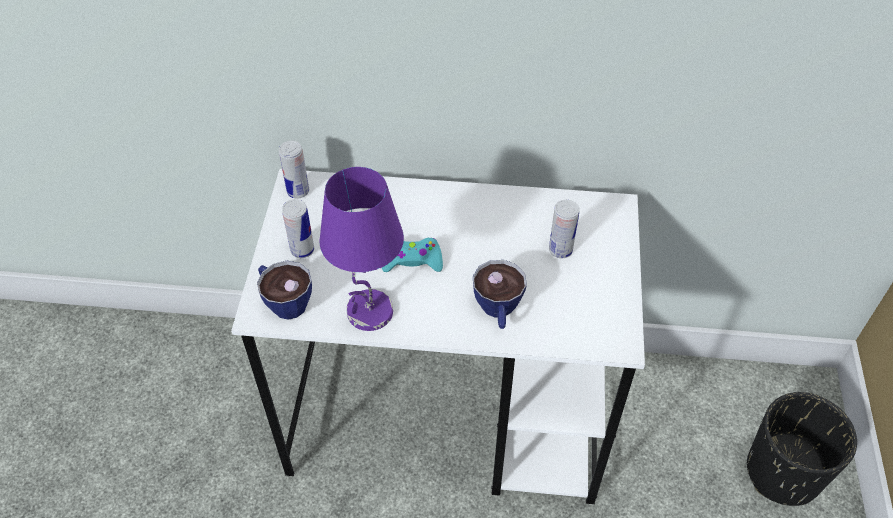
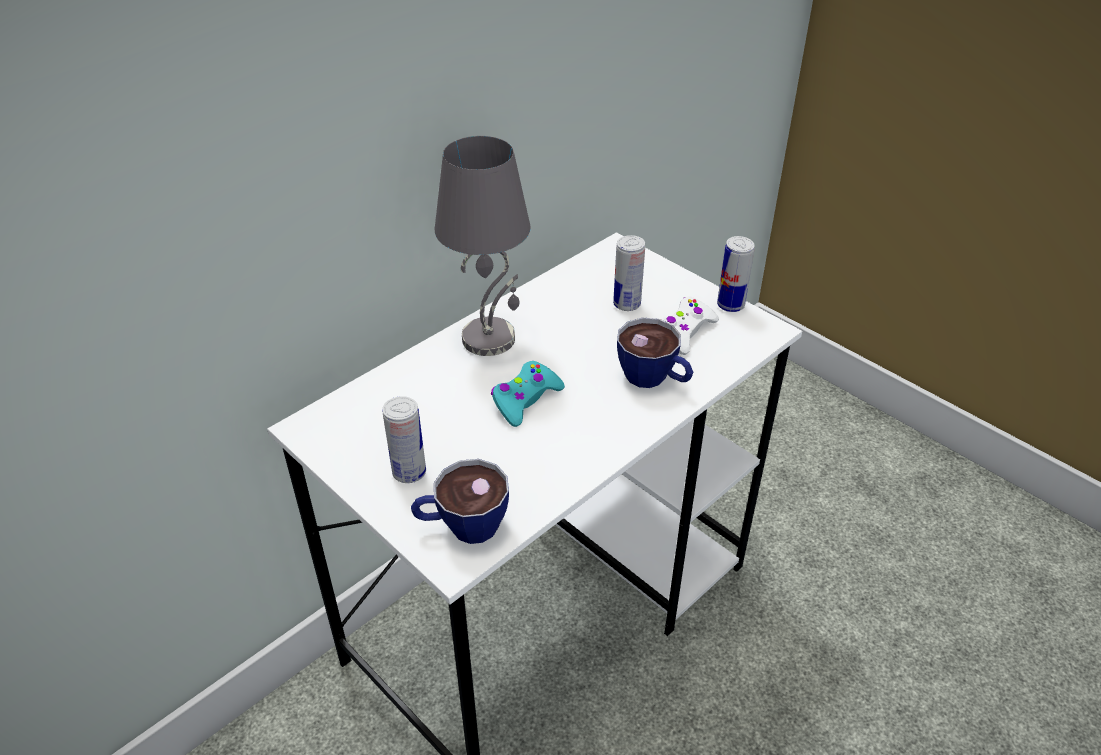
camera: 50 degrees left, 10 degrees down
(298, 191) = (322, 431): can -> can (730, 305)
(370, 313) = (557, 467): purple table lamp -> none
(450, 206) = (490, 338): none -> grey table lamp
(566, 299) = (685, 332): none -> white game controller
(783, 473) = (814, 430): black planter -> none

